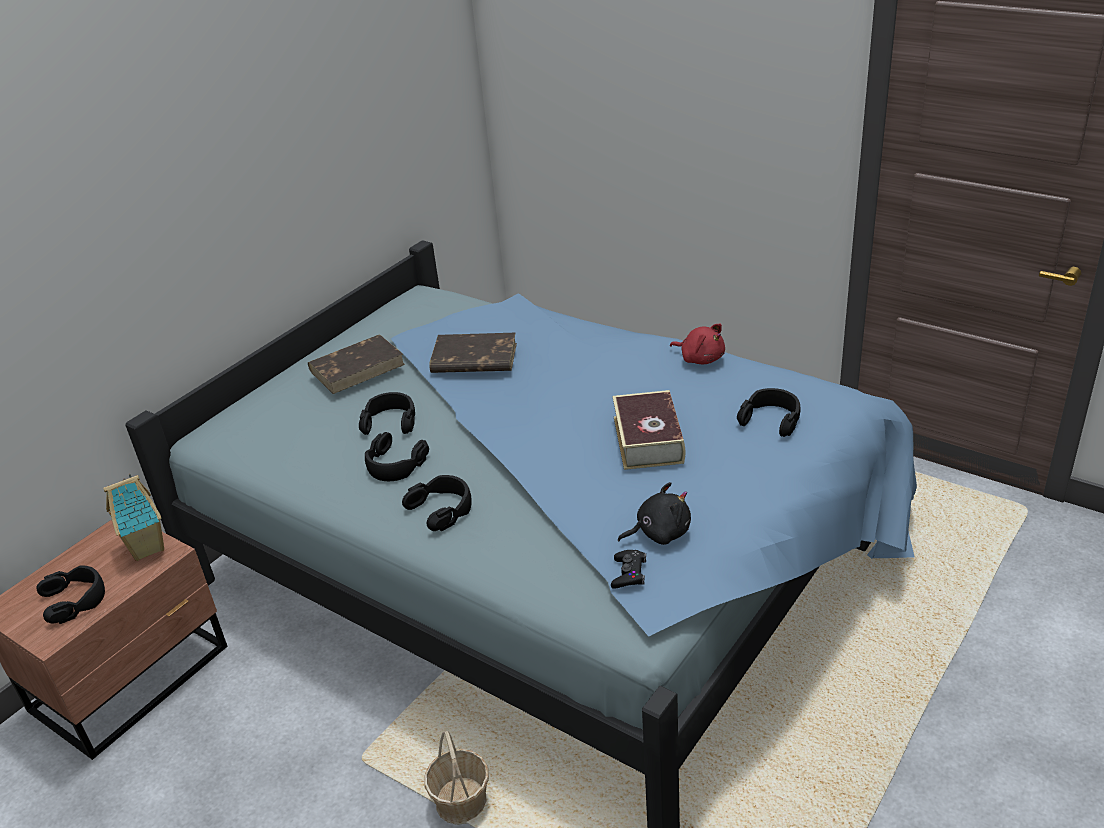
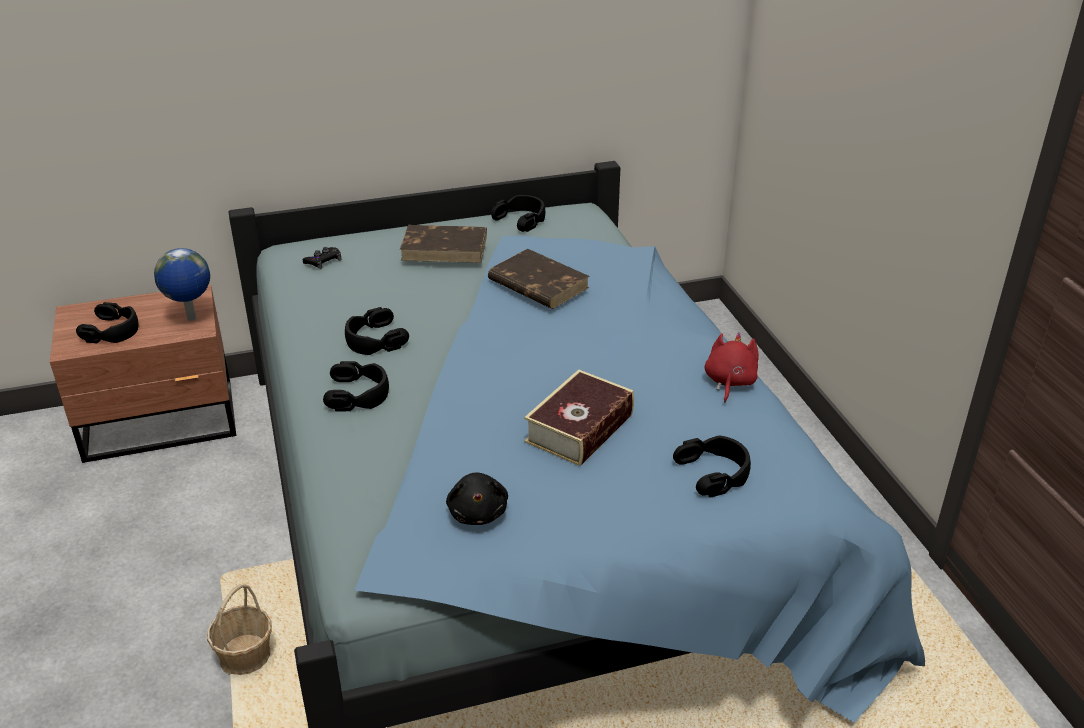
camera: 35 degrees right, 0 degrees up
(148, 548) = (192, 319): toy house -> globe
(390, 421) = (416, 304): black headphones -> black headphones (521, 219)
(629, 573) = (408, 529): black game controller -> black game controller (323, 261)
(659, 533) = (478, 512): black plush toy -> black plush toy turned 60 degrees clockwise
(700, 358) = (729, 382): red plush toy -> red plush toy turned 150 degrees counterclockwise

